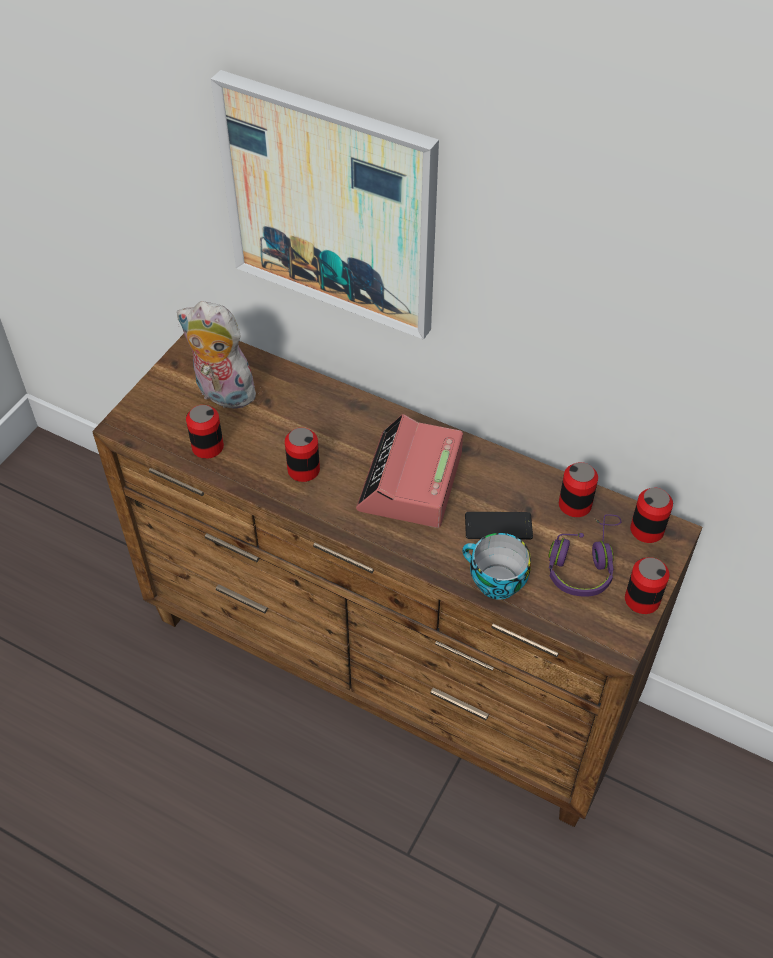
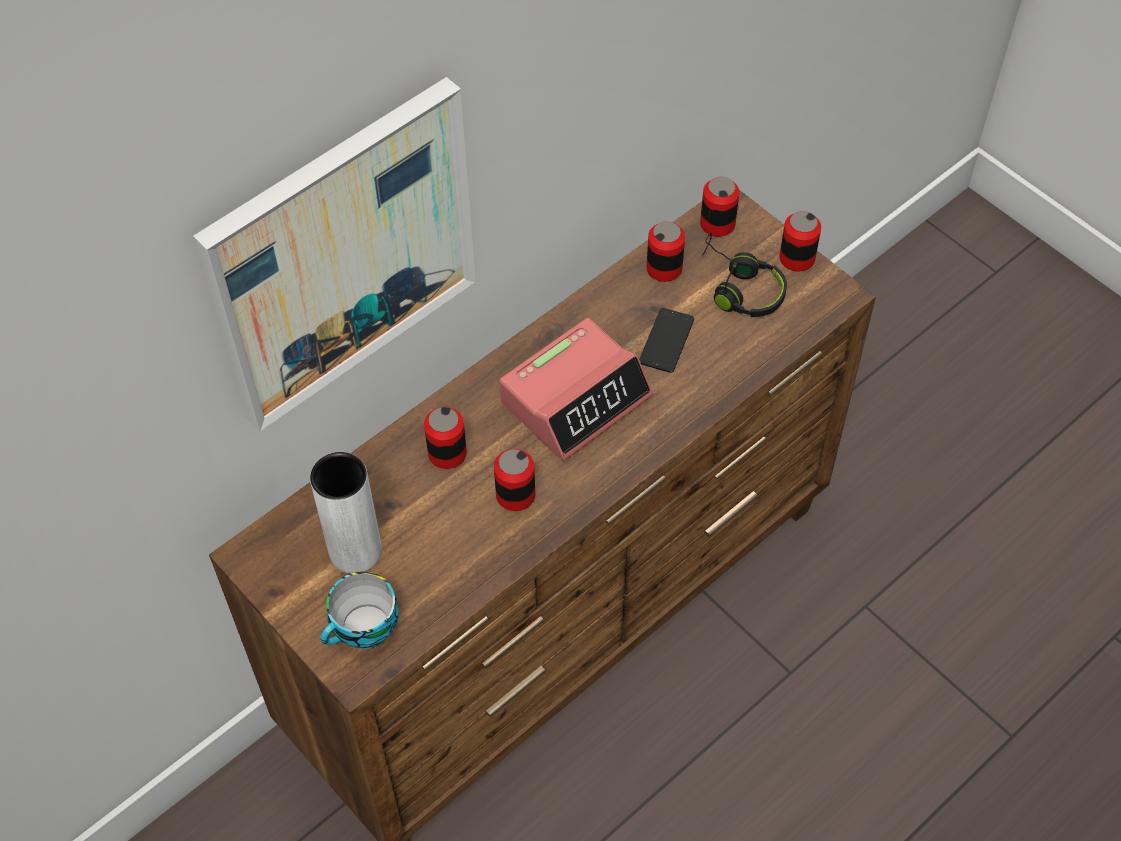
camera: 70 degrees left, 5 degrees up
(207, 447) = (436, 585): can -> can (447, 453)
(222, 394) = (355, 551): plush toy -> white vase
(410, 482) = (576, 399): alarm clock -> alarm clock turned 75 degrees counterclockwise
(494, 582) = (735, 367): cup -> cup (364, 631)
(583, 563) = (738, 288): purple headphones -> black headphones

